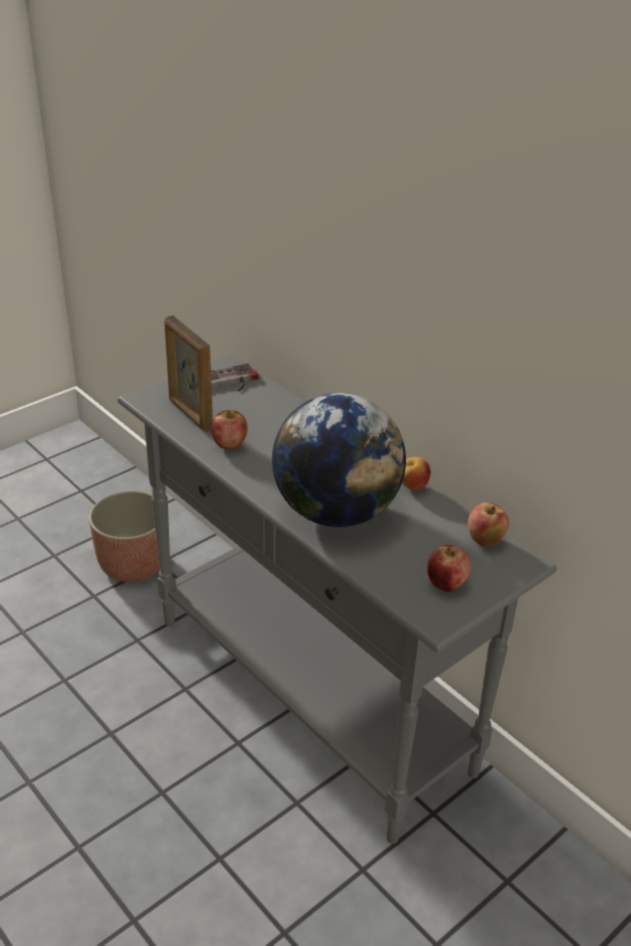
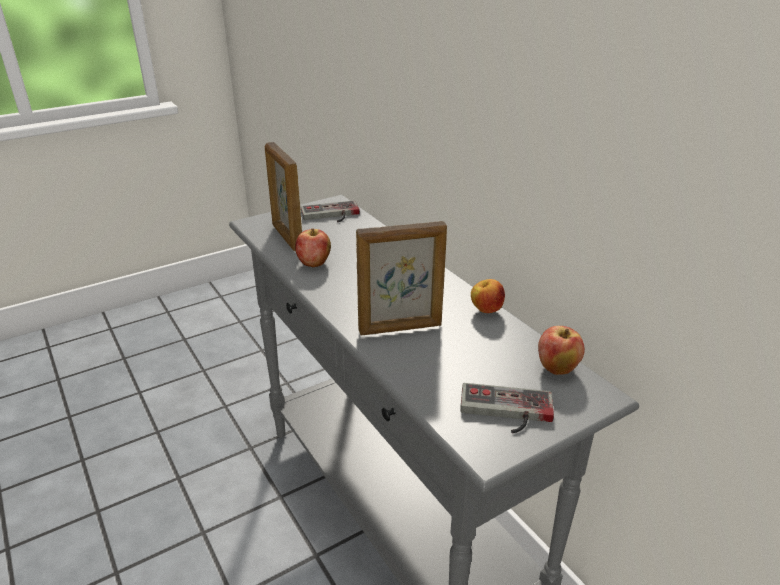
camera: 10 degrees right, 5 degrees down
(134, 564) = (264, 382): planter -> none
(336, 511) = (400, 328): globe -> picture frame
(446, 584) = (506, 412): apple -> game controller

